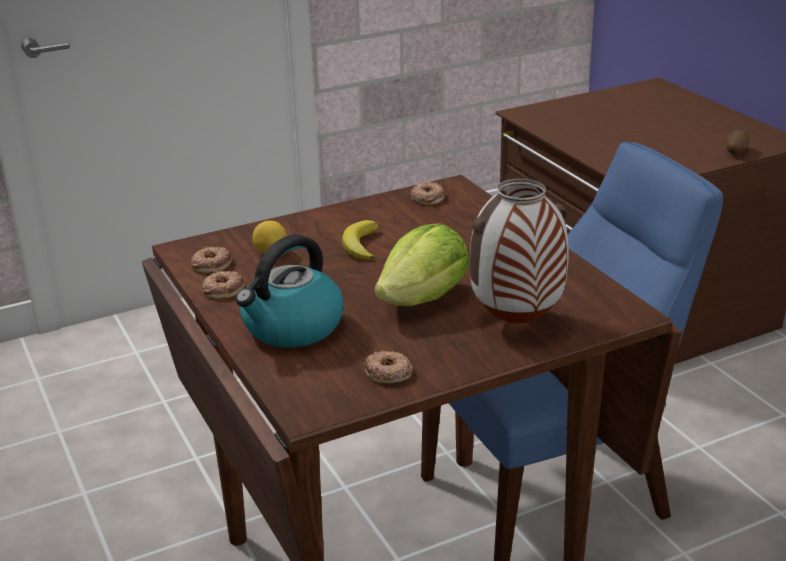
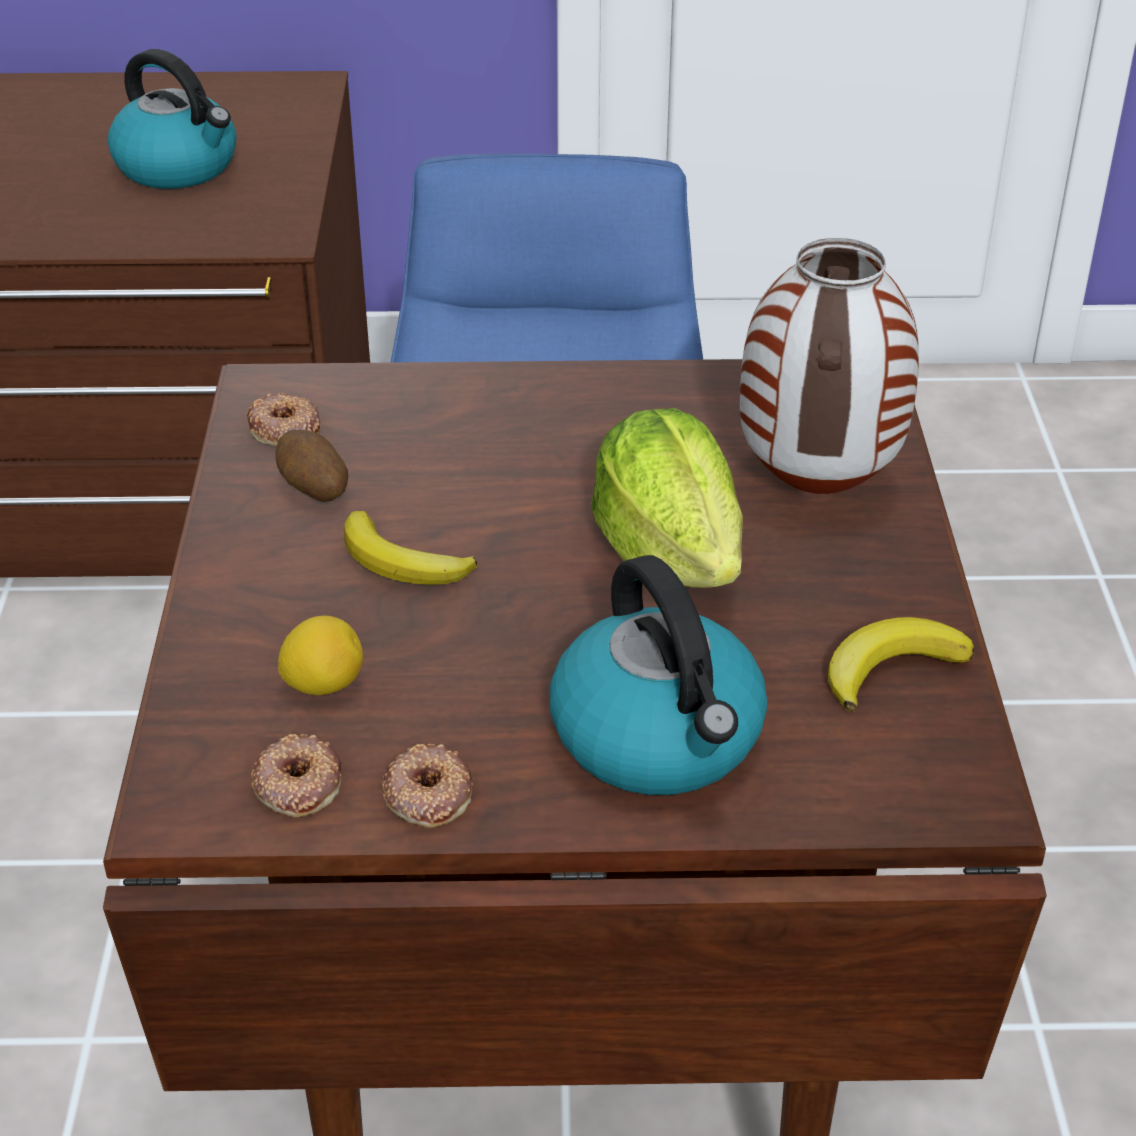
camera: 65 degrees left, 10 degrees up
(388, 372) = (890, 668): donut -> banana
(661, 141) = (179, 167): none -> kettle
(735, 152) = (297, 131): potato -> potato (314, 490)

